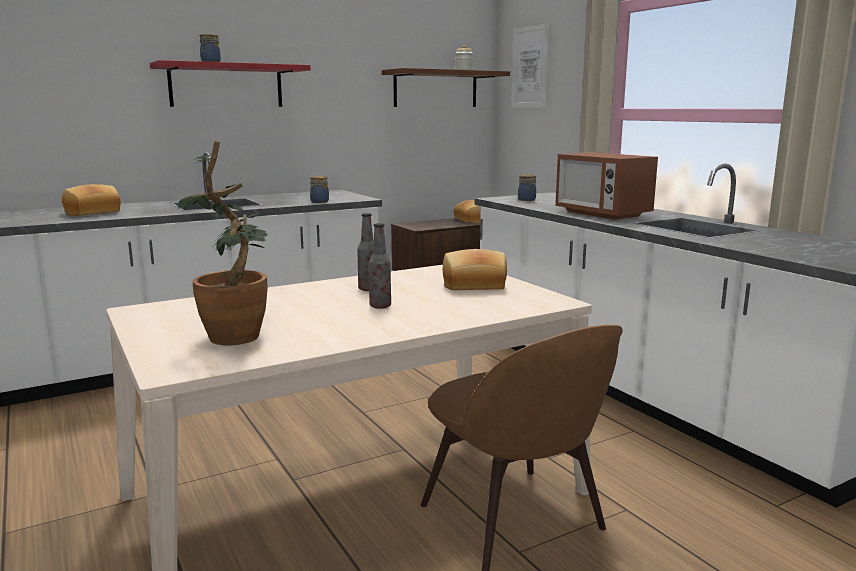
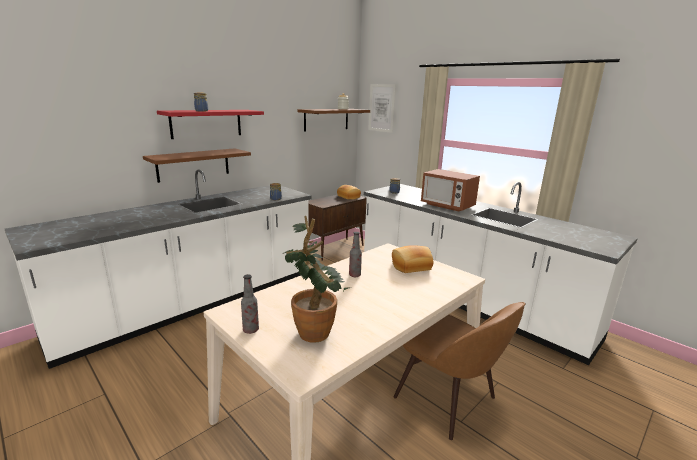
camera: 15 degrees left, 5 degrees up
(92, 213) = (132, 219): bread -> none
(204, 148) = (193, 164): none -> brown shelf
(380, 306) = (375, 292): bottle -> bottle (251, 330)

